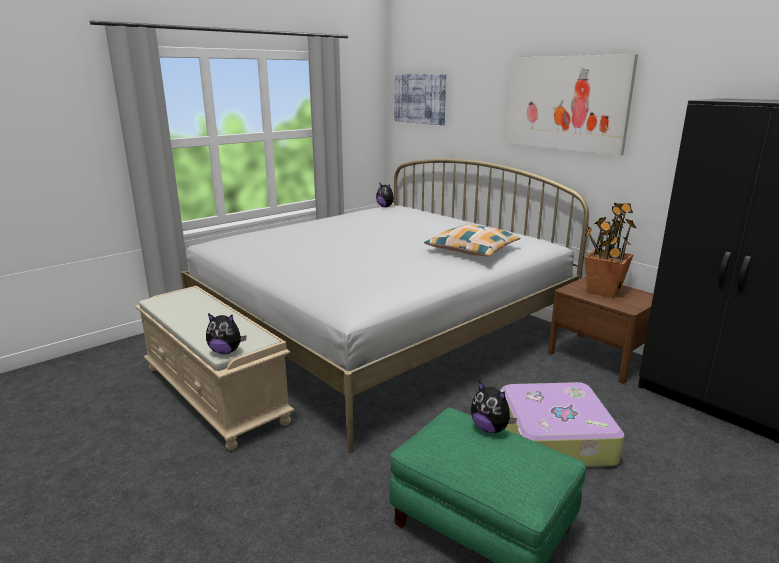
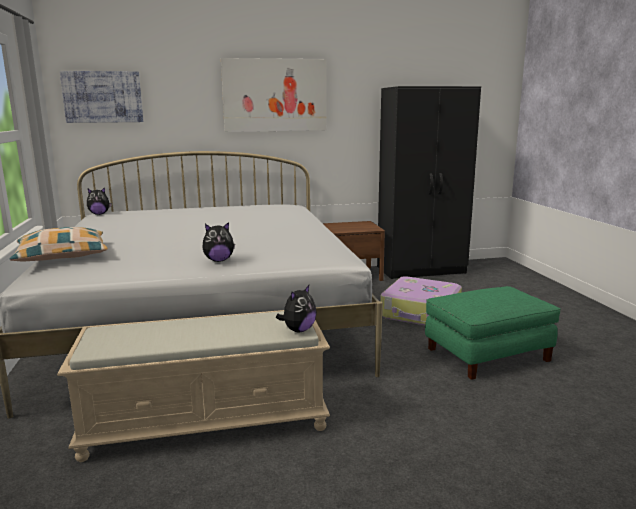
camera: 60 degrees left, 5 degrees down
(472, 250) = (278, 215): pillow -> pillow (62, 256)
(490, 428) = (471, 290): plush toy -> plush toy (219, 260)
(603, 291) = (343, 227): potted plant -> none

